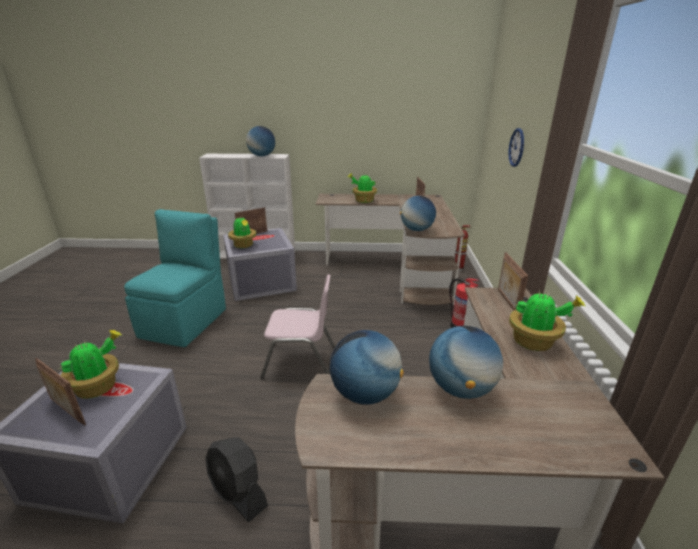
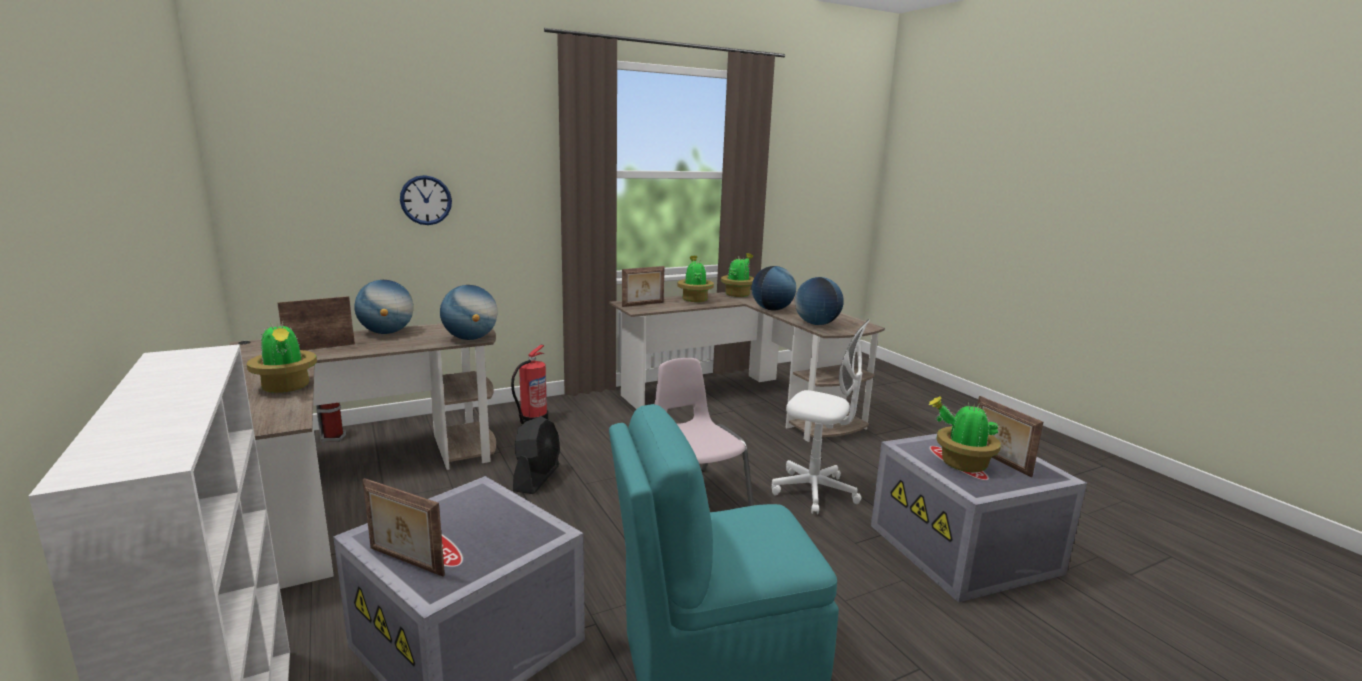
camera: 120 degrees left, 10 degrees down
(67, 412) = (999, 461): picture frame -> picture frame turned 150 degrees clockwise
(238, 493) = (872, 471): black fan -> black fan (537, 478)
(244, 245) = (501, 540): potted plant -> potted plant (738, 295)
(250, 423) = (814, 492): none -> white office chair
(262, 156) = (184, 374): globe -> globe (387, 332)

